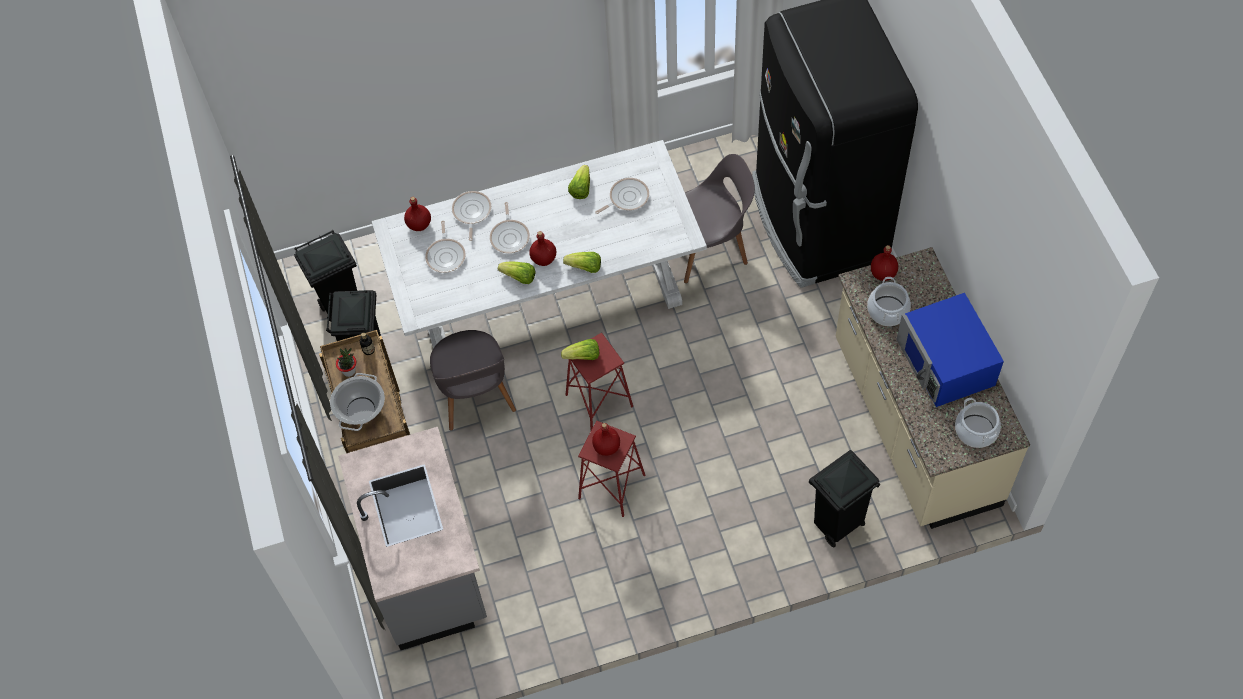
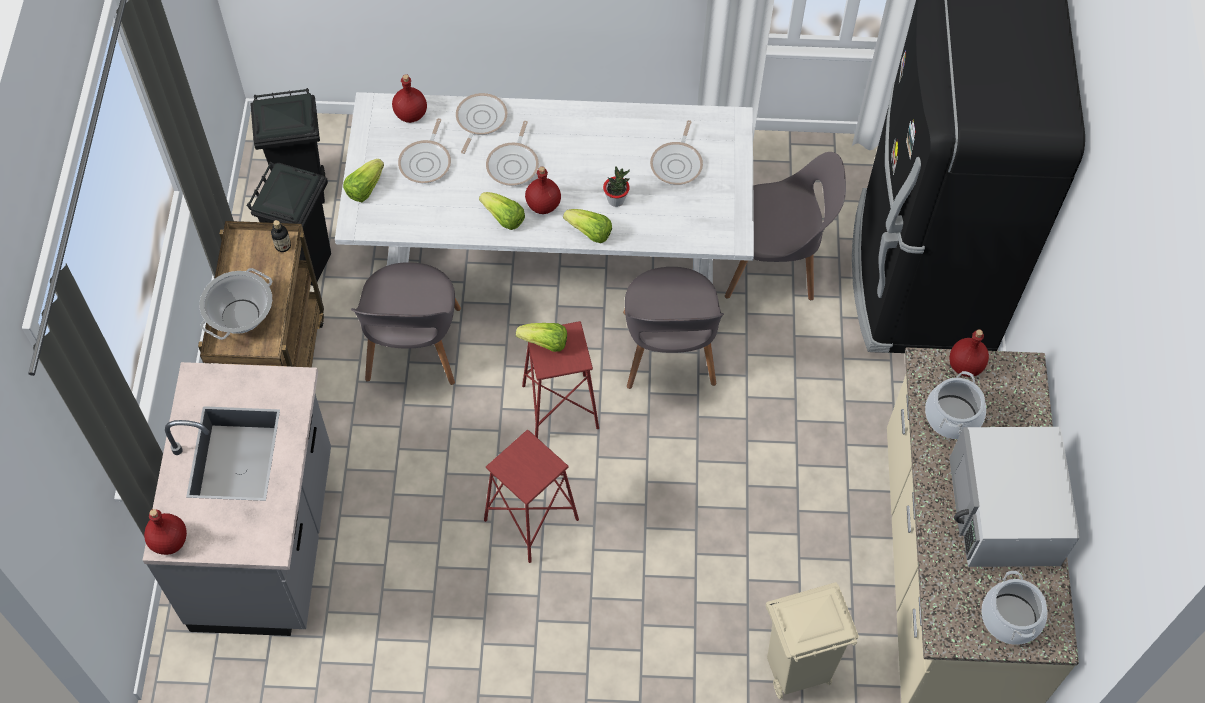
camera: 15 degrees right, 0 degrees up
(349, 371) = (248, 263): potted plant -> potted plant (616, 200)
(581, 188) = (625, 134): lettuce -> lettuce (365, 188)
(606, 447) = (525, 467): red bottle -> red bottle (169, 541)
(626, 198) = (677, 164): frying pan -> frying pan turned 120 degrees clockwise
(660, 336) = (668, 353): none -> grey chair
(836, 525) = (795, 672): black trash can -> beige trash can
(946, 363) = (1004, 512): blue microwave -> white microwave

